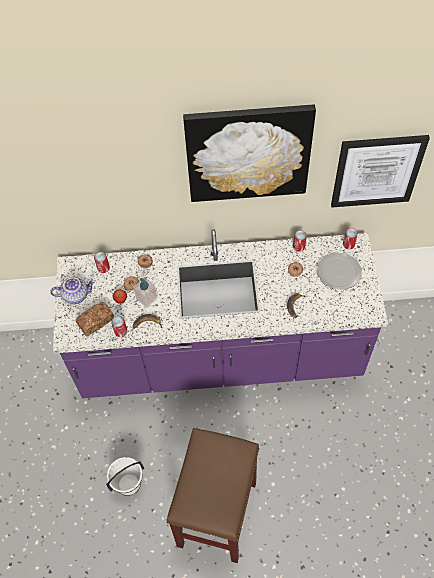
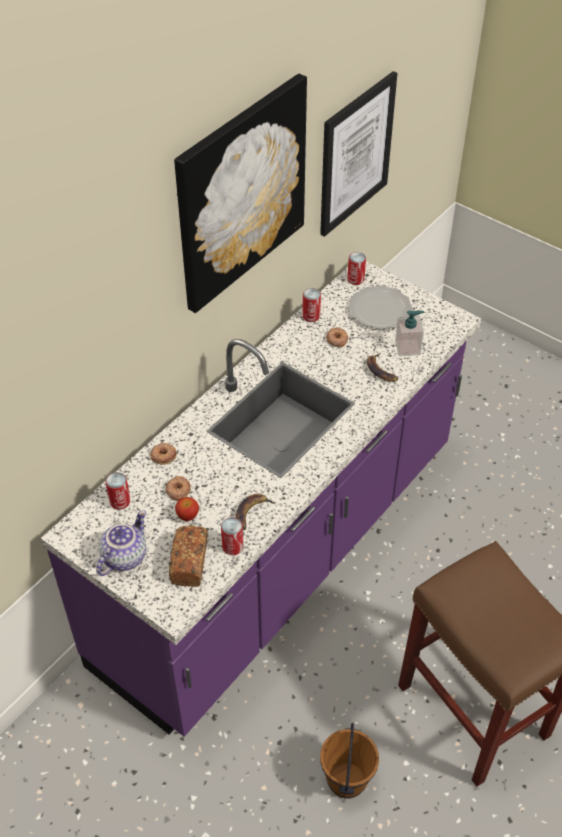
camera: 50 degrees left, 10 degrees down
(129, 484) = (346, 780): white bucket -> brown bucket
(146, 298) = (216, 489): soap dispenser -> soap dispenser (407, 348)

